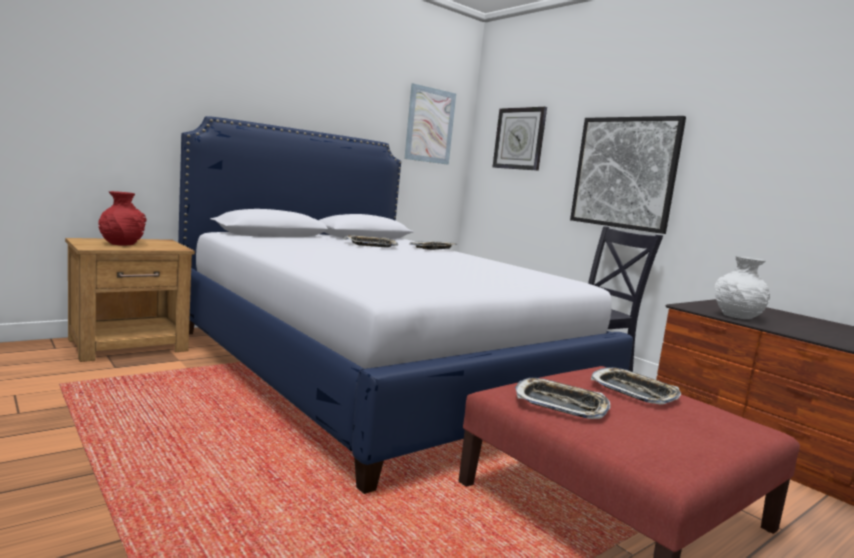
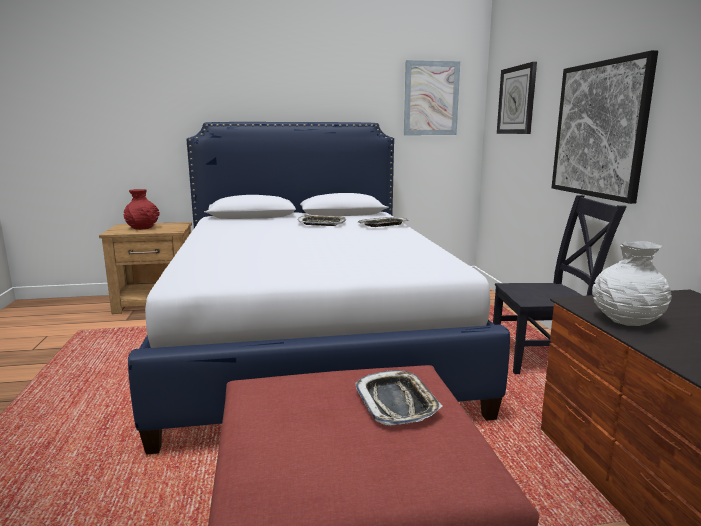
camera: 30 degrees right, 5 degrees up
(560, 404) = (279, 407): tray -> none

